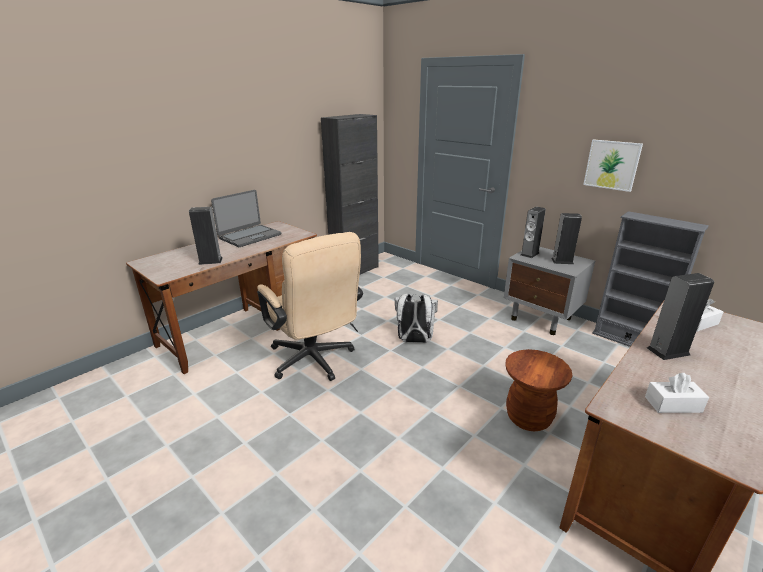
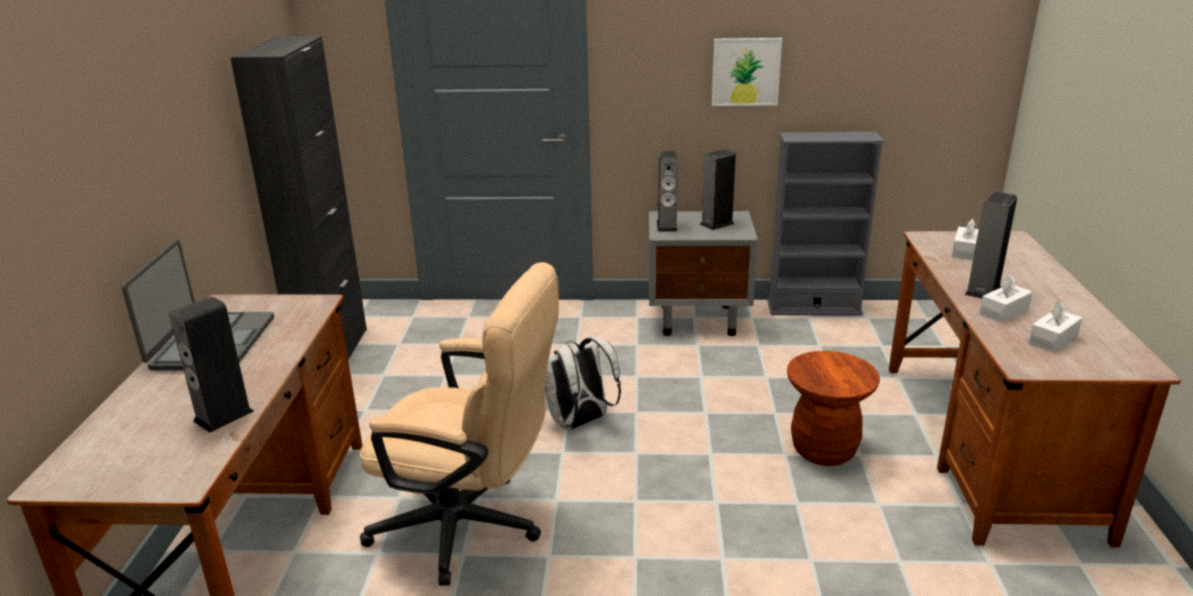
camera: 40 degrees left, 0 degrees up
(661, 370) = (1004, 312): none -> white tissue box

